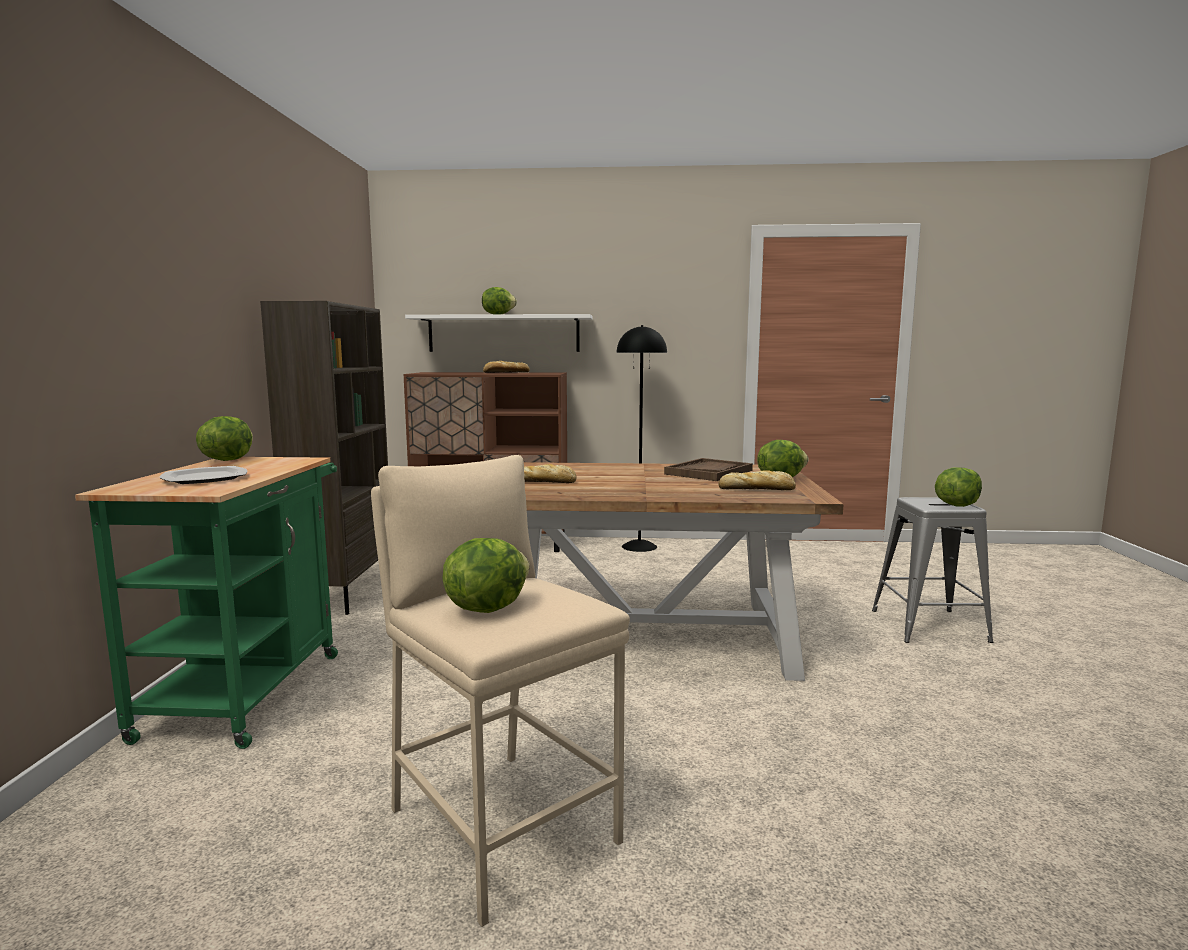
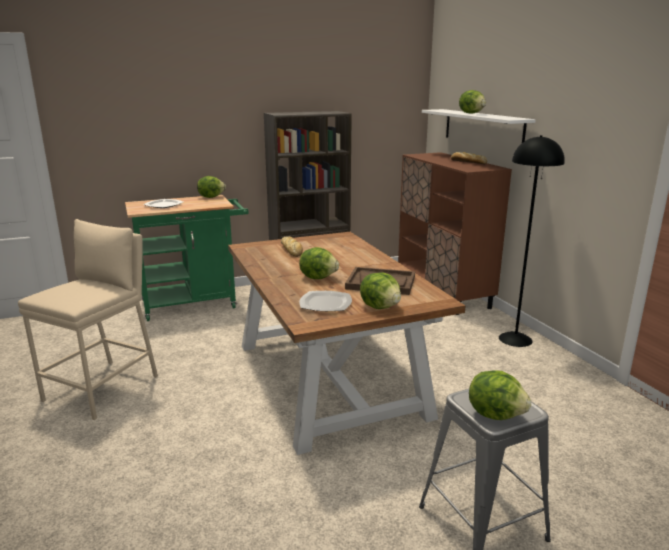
camera: 65 degrees right, 10 degrees up
(486, 607) = (66, 288): lettuce -> lettuce (318, 277)
(758, 489) = (326, 303): bread -> plate

